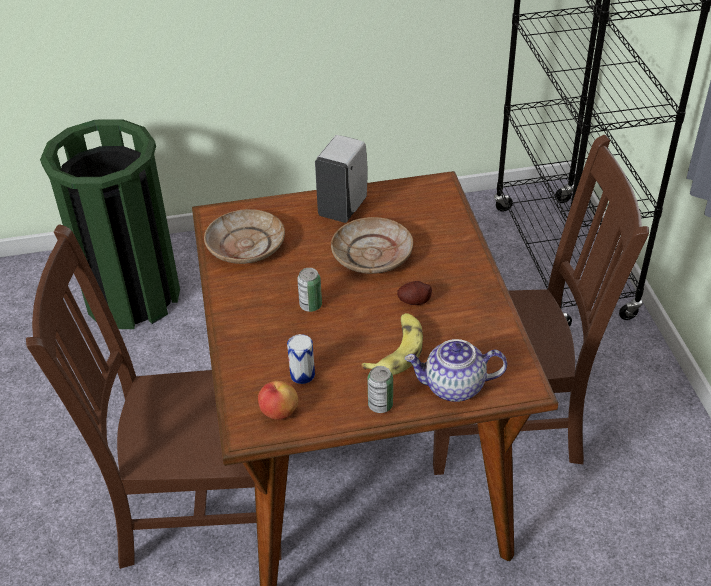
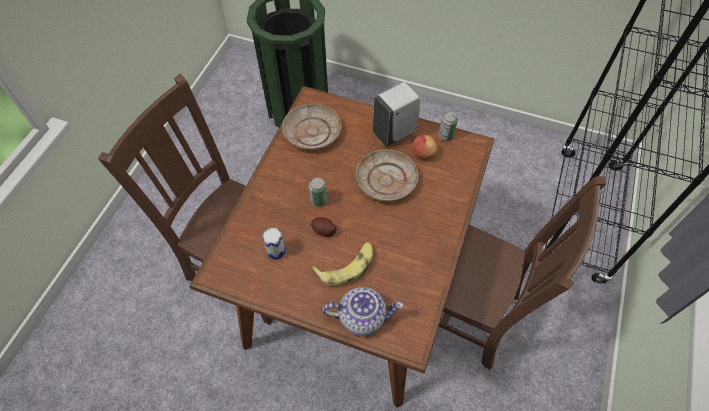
camera: 30 degrees right, 15 degrees up
(279, 412) = (242, 271): apple -> apple (423, 154)
(380, 405) = (306, 303): can -> can (446, 135)
(414, 301) = (386, 233): potato -> potato (323, 231)
(454, 387) = (362, 317): teapot -> teapot turned 150 degrees clockwise

